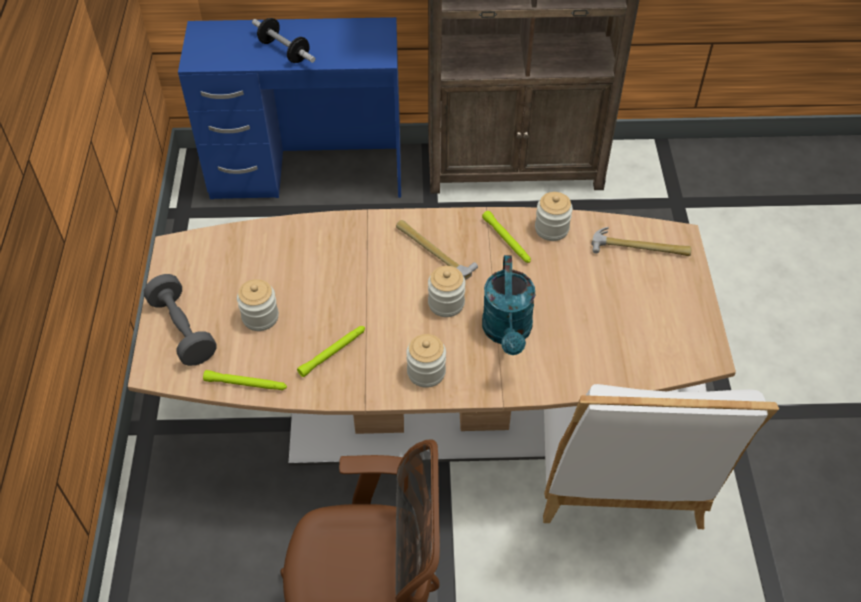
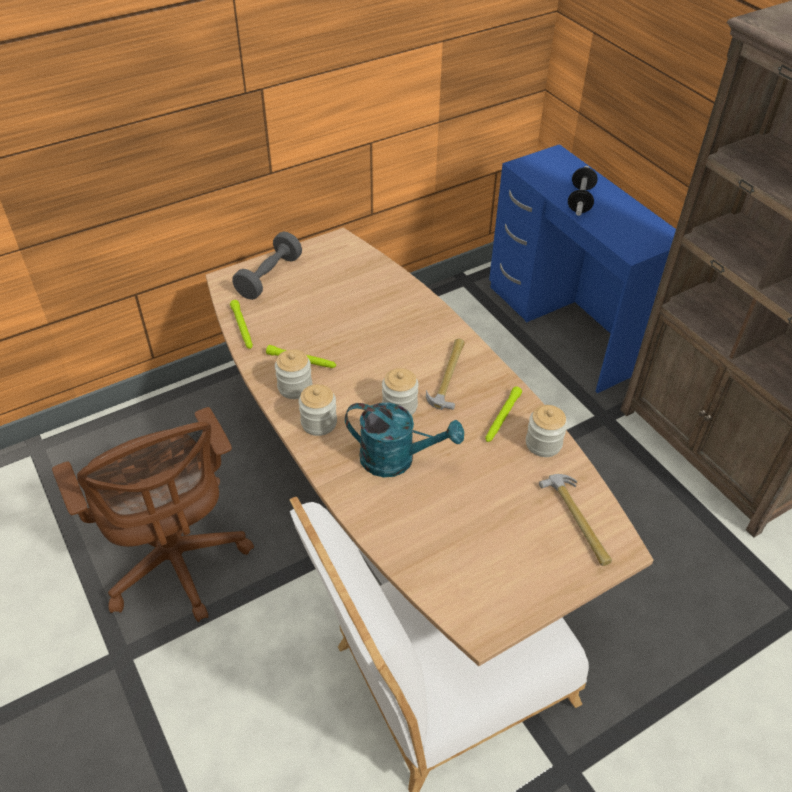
camera: 60 degrees right, 5 degrees down
(260, 317) = (308, 308): jar -> jar (295, 387)
(507, 333) = (397, 459): turquoise watering can -> turquoise watering can turned 135 degrees counterclockwise

